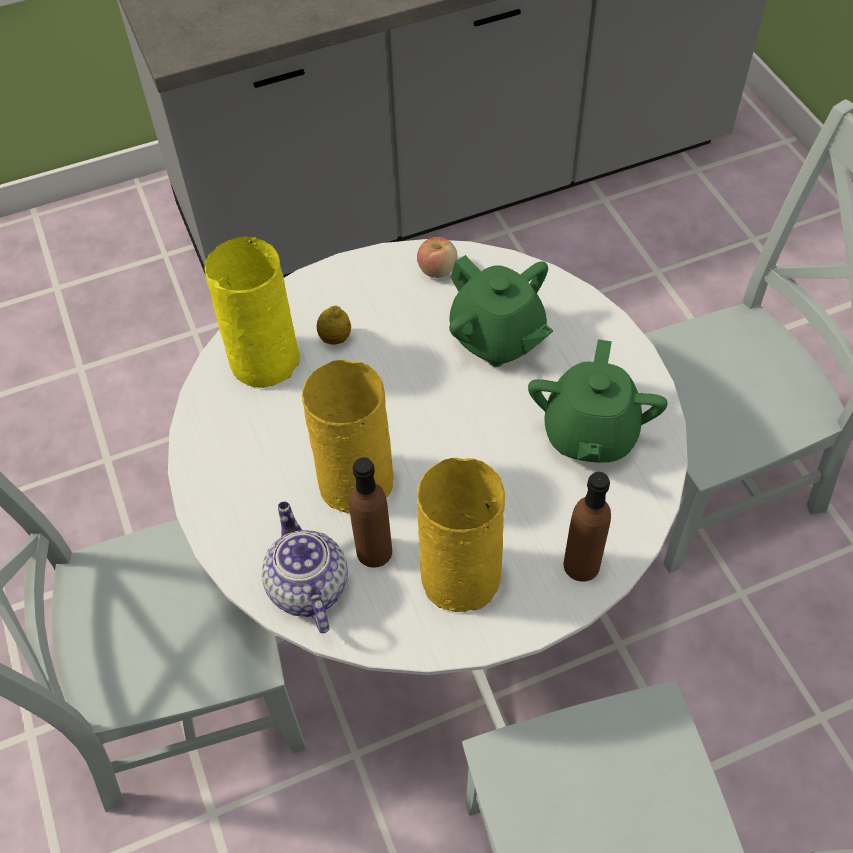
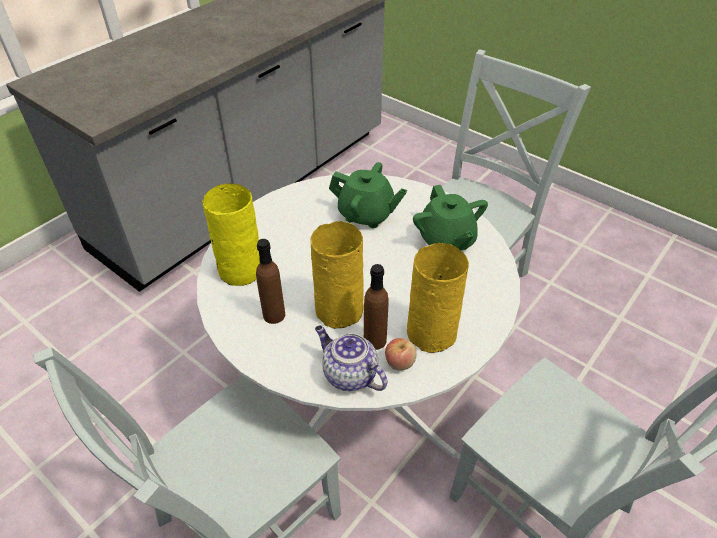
camera: 30 degrees left, 10 degrees down
(335, 338) = (276, 245): lemon -> none
(438, 269) = (311, 194): apple -> apple (400, 362)
(581, 565) = (488, 301): brown bottle -> brown bottle (274, 315)

